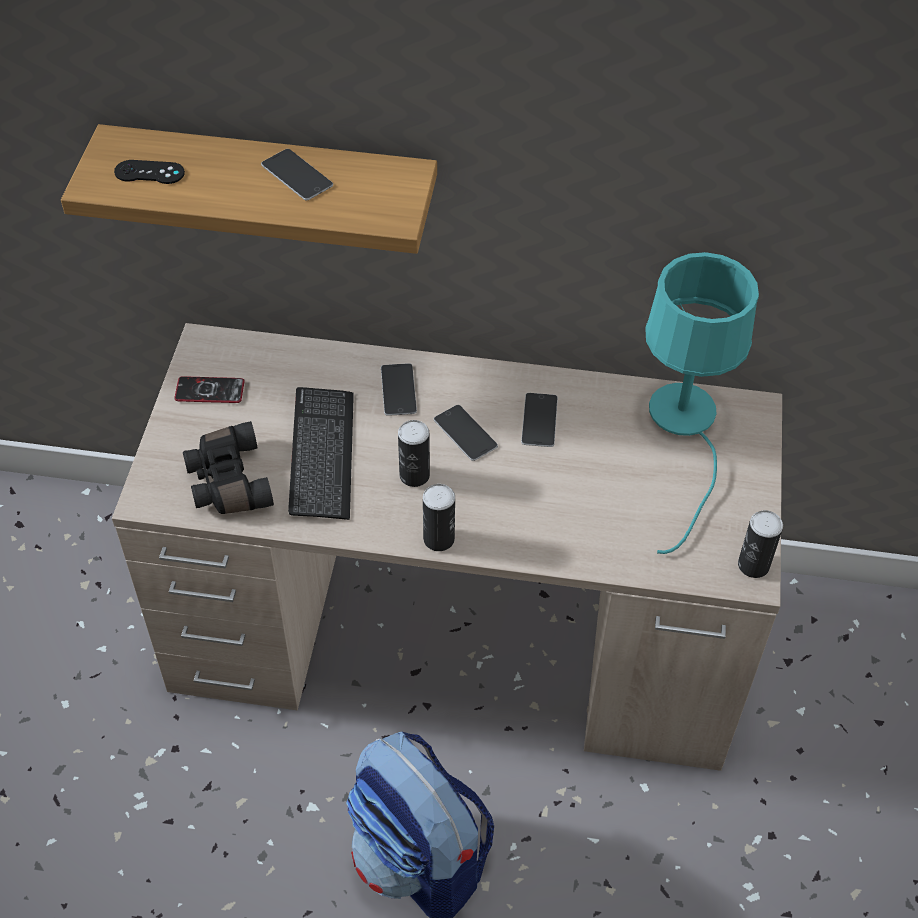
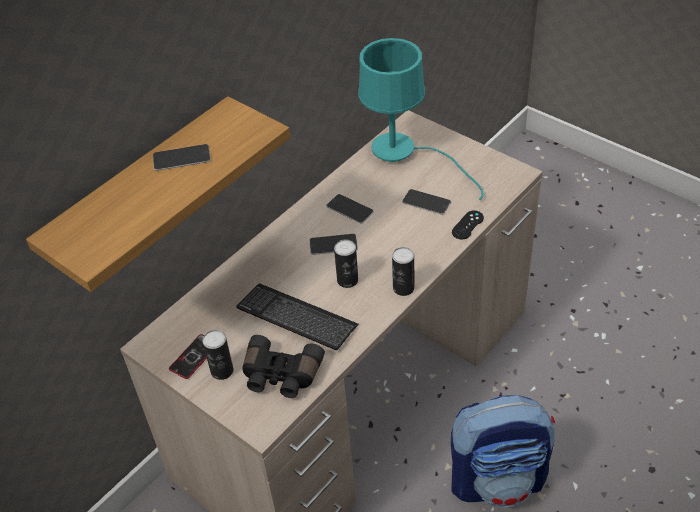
camera: 55 degrees left, 5 degrees down
(149, 172) = (107, 226): black game controller -> black game controller (467, 225)
(398, 389) = (274, 261): phone -> phone (426, 202)
(753, 565) = (511, 169): can -> can (222, 371)

